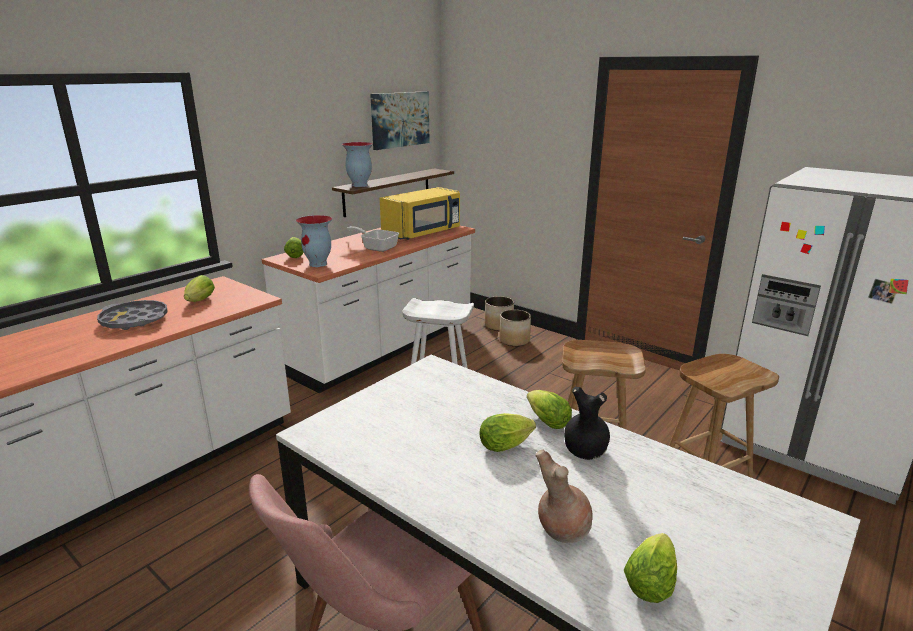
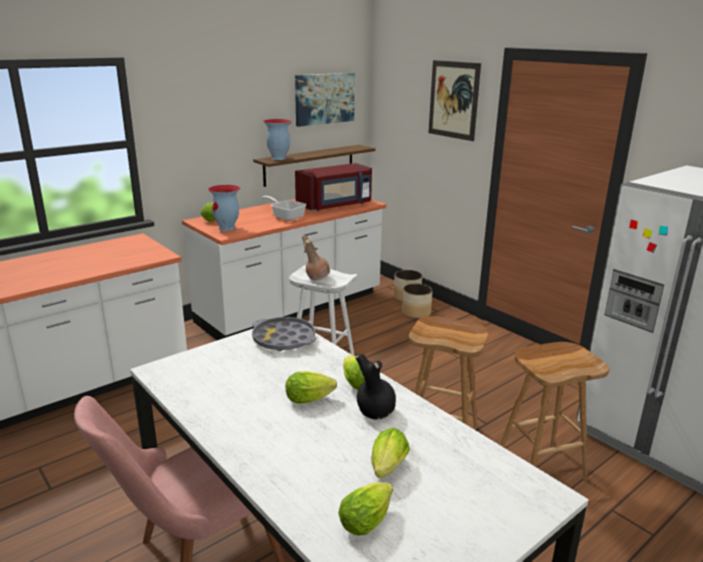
camera: 10 degrees right, 0 degrees up
(134, 320) = (56, 265): grey tray -> grey tray (283, 339)
(199, 301) = (113, 254): lettuce -> lettuce (387, 470)
(423, 233) = (335, 205): yellow microwave -> red microwave
(542, 115) = (453, 100): none -> picture
(561, 529) = (317, 471): brown vase -> brown vase (316, 277)

